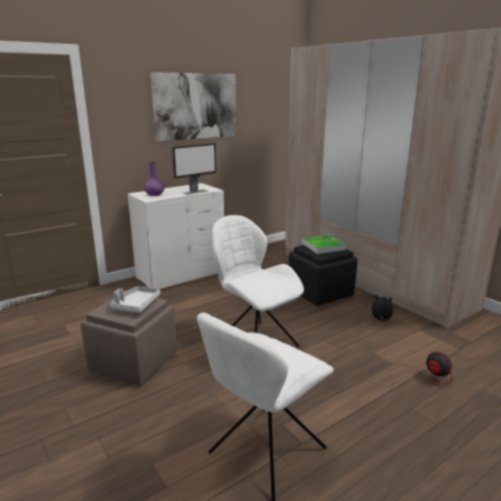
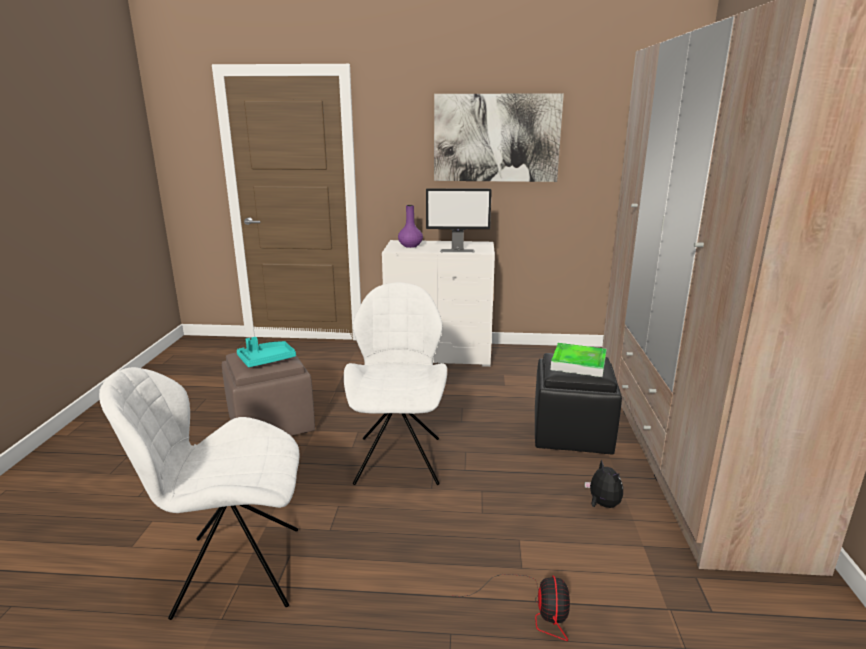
camera: 40 degrees right, 0 degrees up
(136, 305) = (266, 360): grey tray -> turquoise tray

